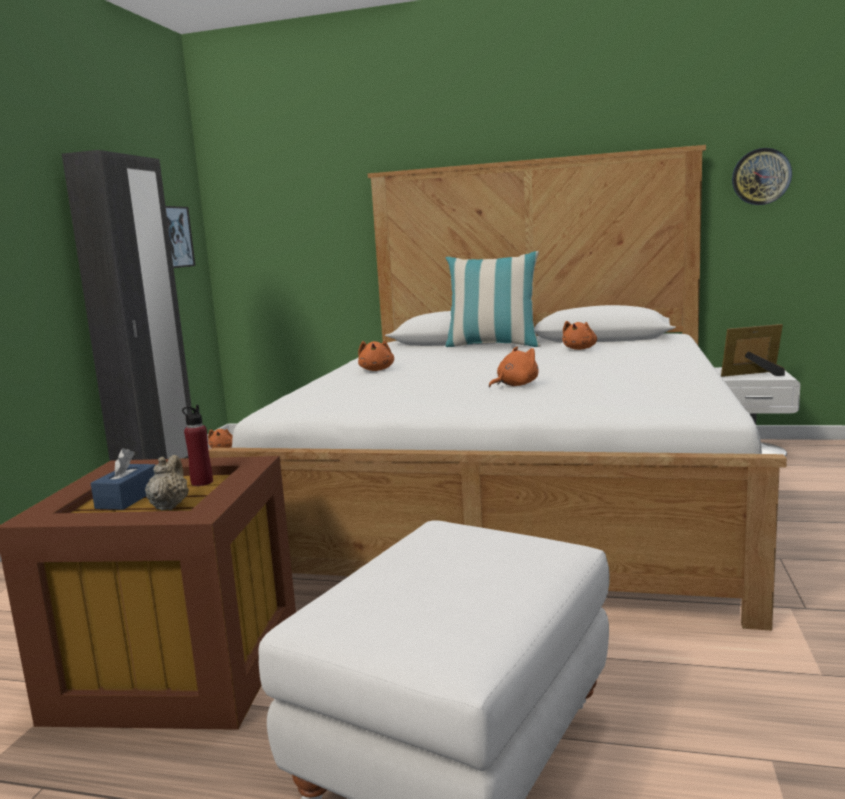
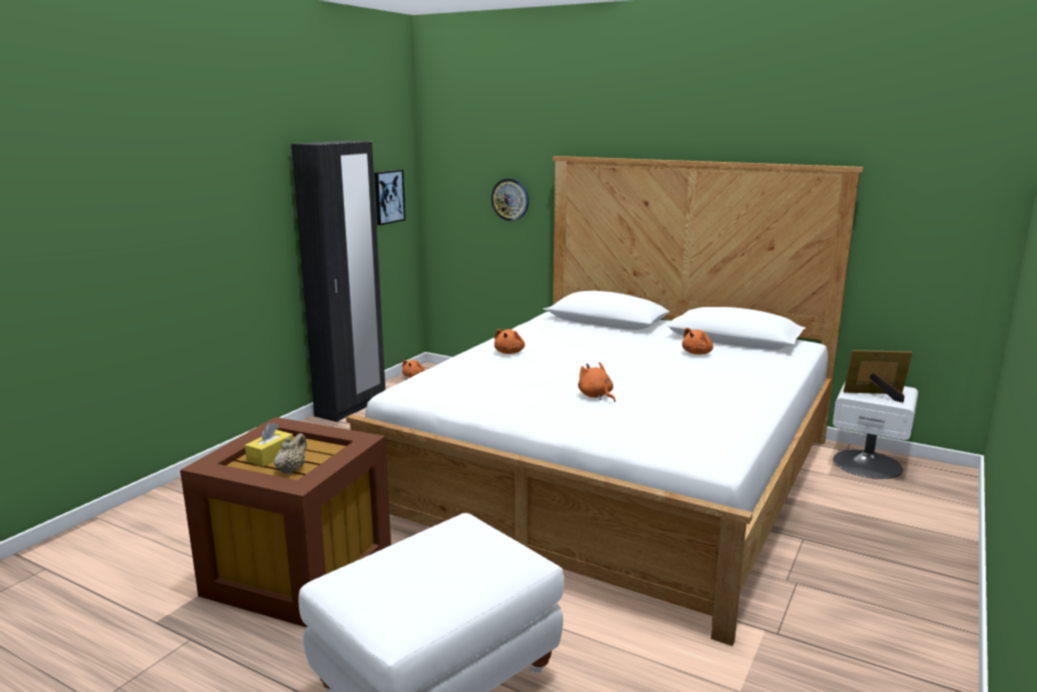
camera: 15 degrees right, 5 degrees up
(127, 498) = (270, 456): blue tissue box -> yellow tissue box
(202, 482) = (324, 450): red bottle -> none
(493, 345) = (632, 333): pillow -> none
(515, 385) = (596, 396): orange plush toy -> orange plush toy turned 105 degrees counterclockwise
(761, 176) = (919, 202): wall clock -> wall clock (510, 199)

